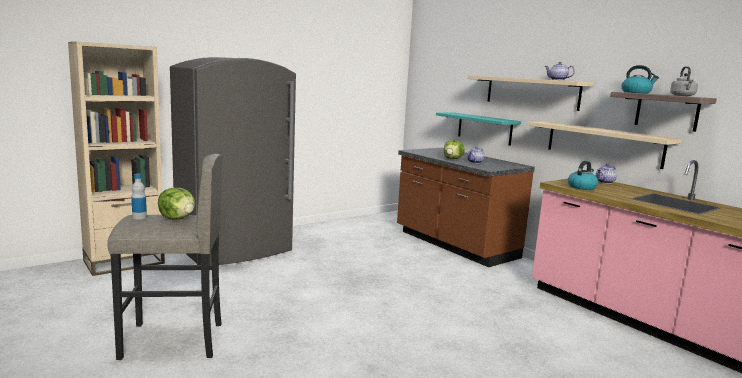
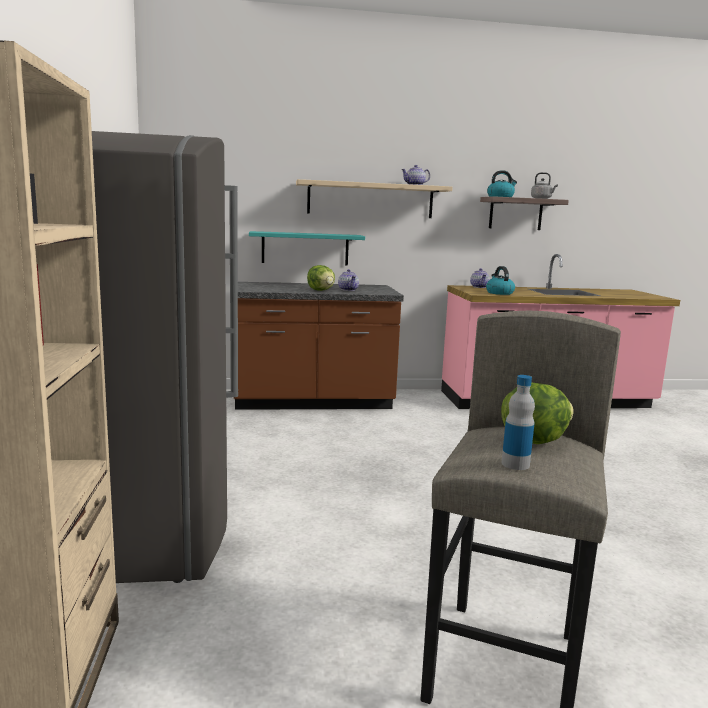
camera: 60 degrees left, 0 degrees up
(603, 143) = (459, 250): beige shelf -> none

